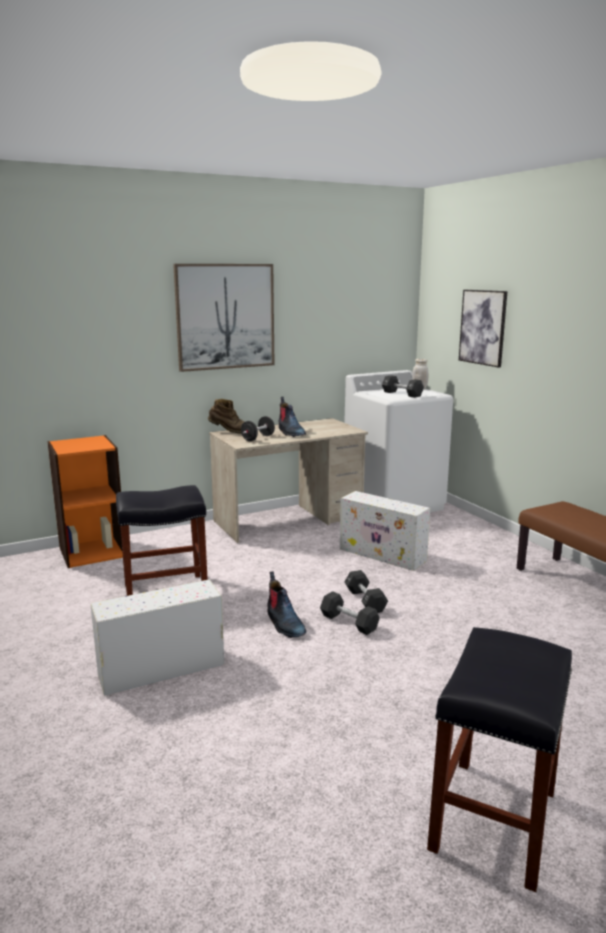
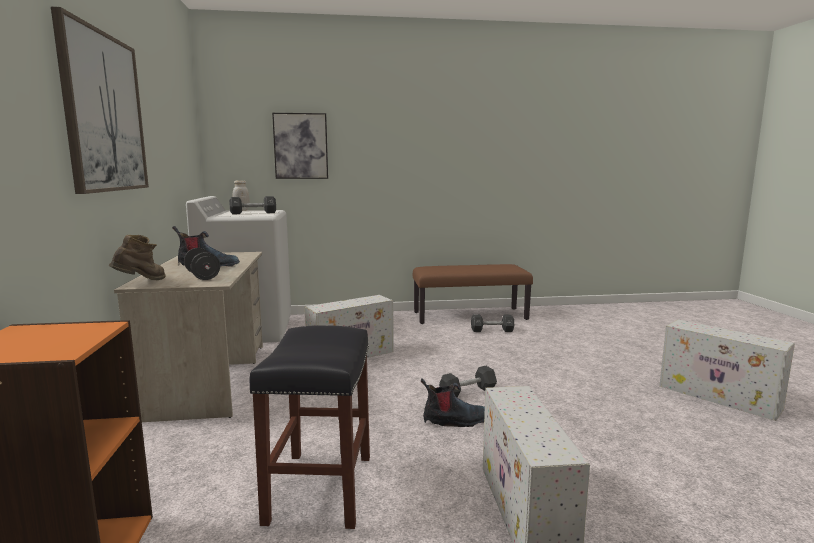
camera: 70 degrees left, 5 degrees down
(365, 600) = (432, 378): black dumbbell -> black dumbbell (492, 330)
(494, 822) = (720, 397): black stool -> white storage box

